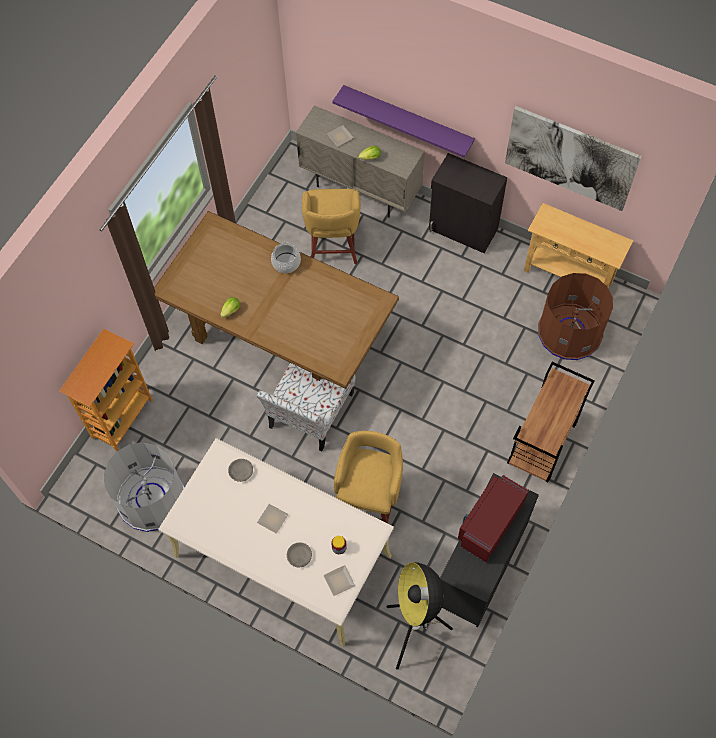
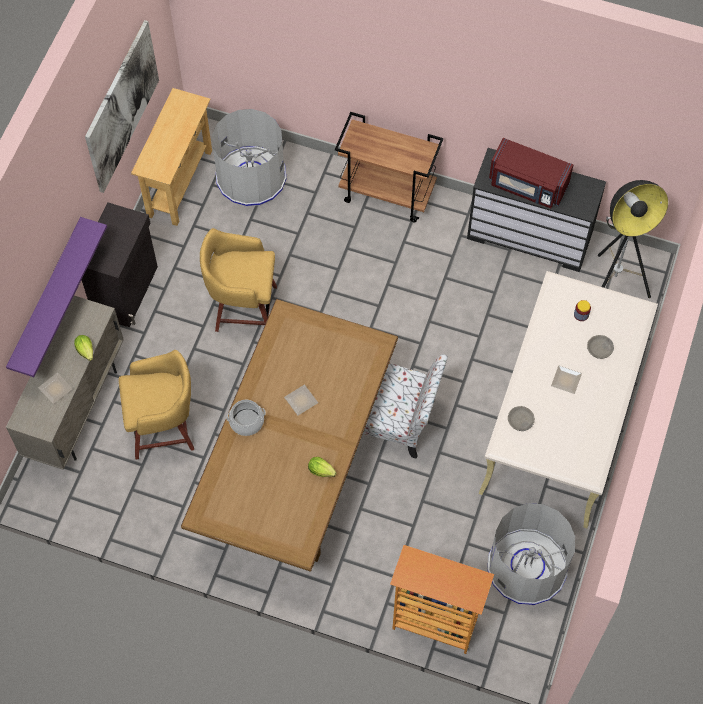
camera: 100 degrees left, 0 degrees up
(340, 581) = (615, 308): plate -> plate (301, 399)
(369, 501) = (482, 344): yellow stool -> yellow stool (243, 308)
(569, 332) = (251, 177): brown trash can -> grey trash can

